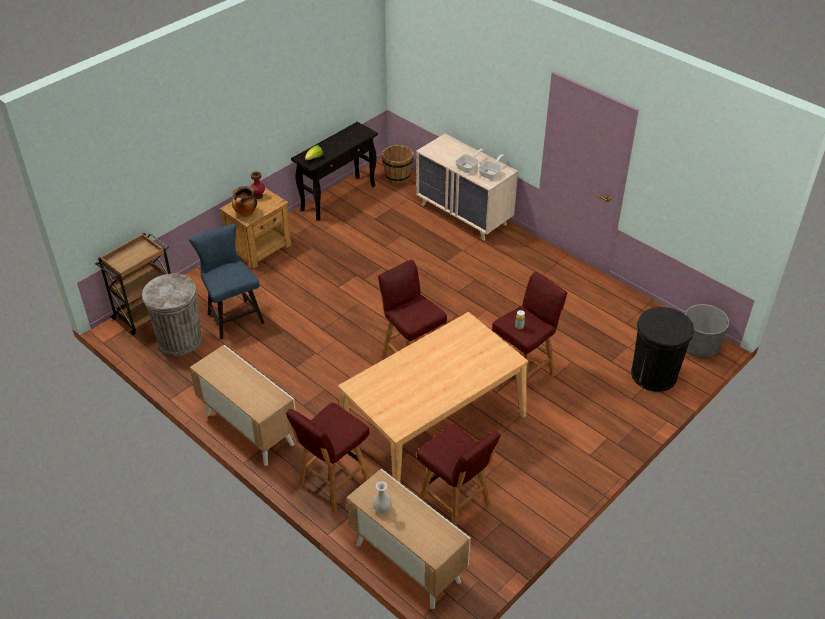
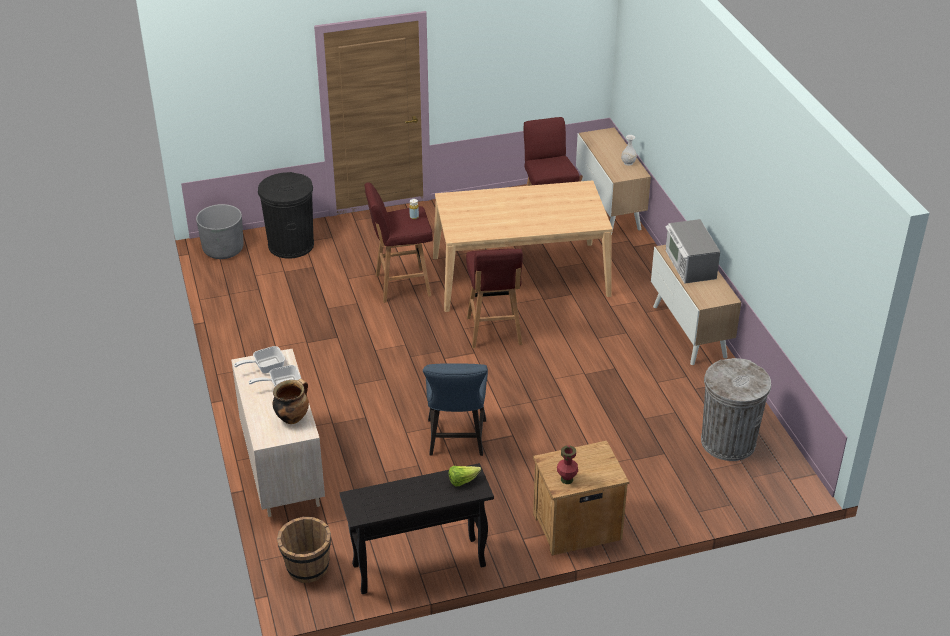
camera: 150 degrees left, 5 degrees down
(146, 312) = (758, 491): brown cart -> none
(233, 316) = (655, 446): blue chair -> blue chair (456, 441)
(246, 213) = (598, 459): cooking pot -> cooking pot (292, 417)
(251, 389) = (689, 265): none -> microwave
(332, 484) = (636, 269): red stool -> none

